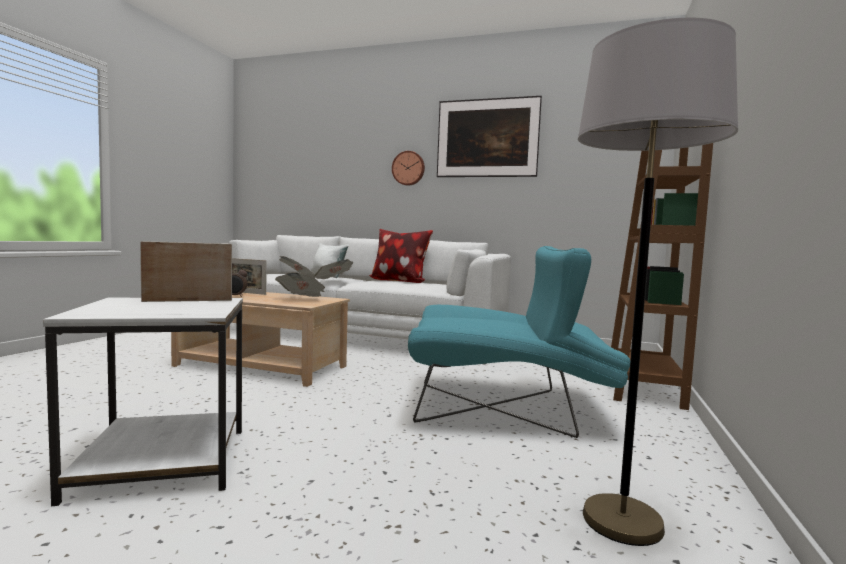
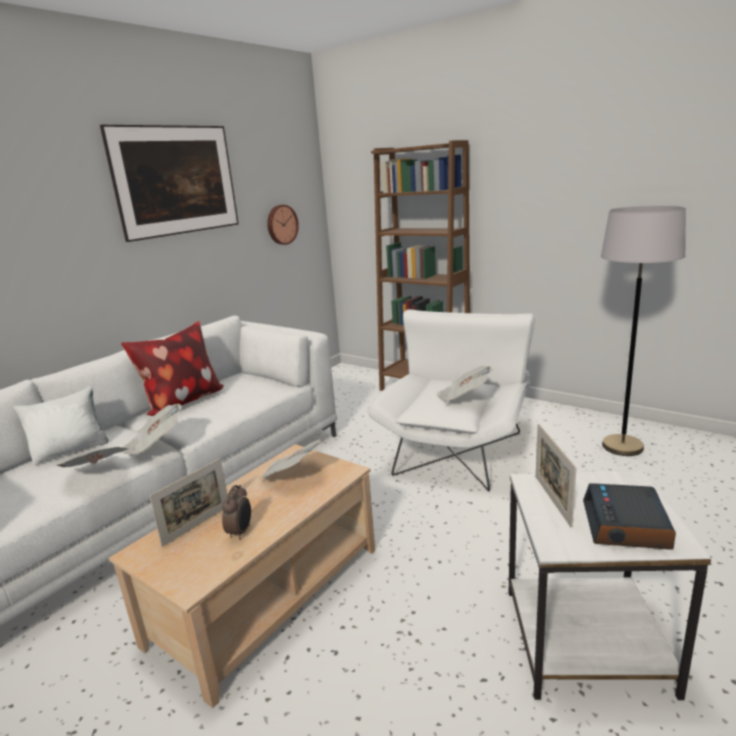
camera: 70 degrees left, 15 degrees up
(125, 308) = (626, 526): none -> alarm clock
(408, 168) = (77, 235): wall clock -> wall clock (281, 224)
(468, 322) = (463, 397): none -> newspaper
(506, 408) = (459, 447): turquoise armchair -> white armchair

